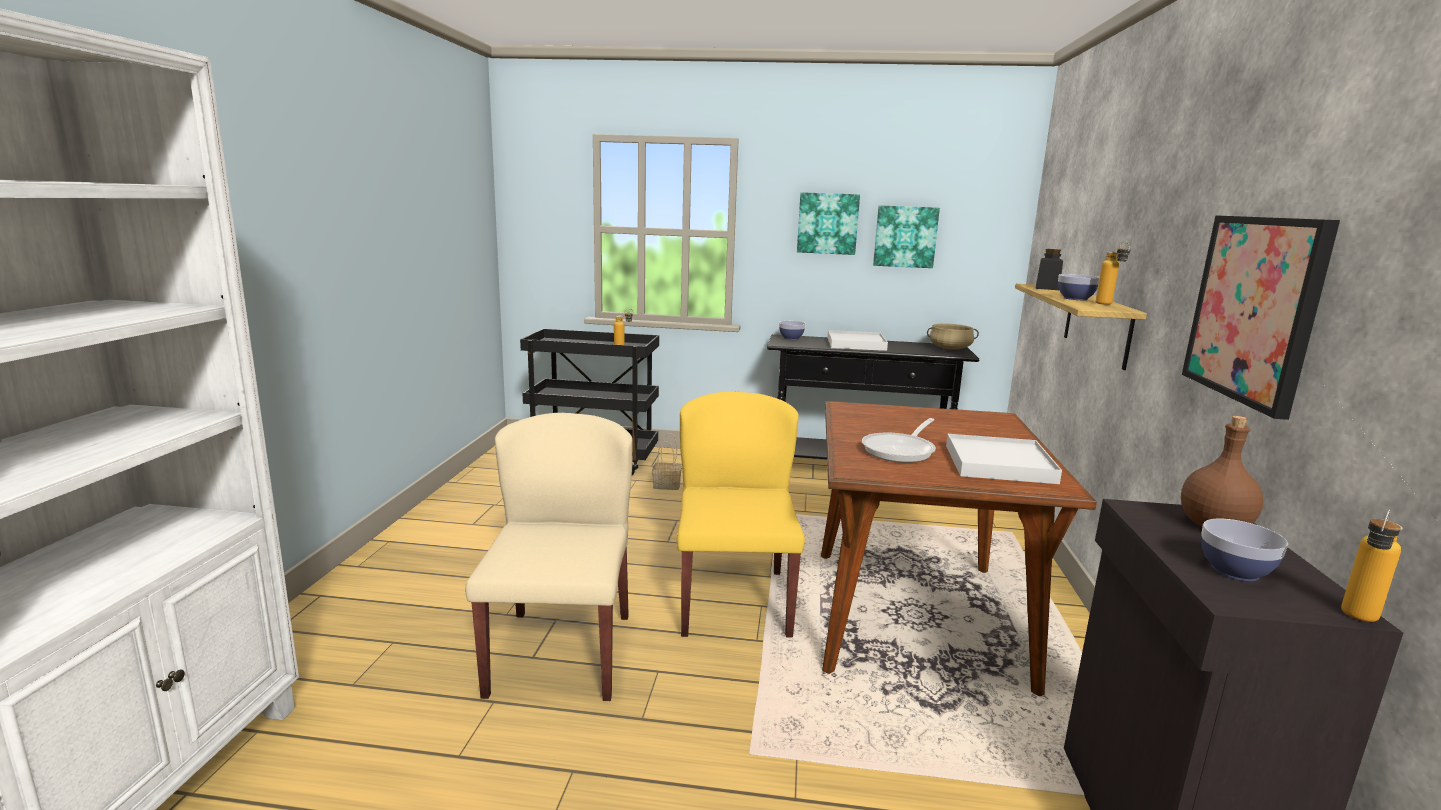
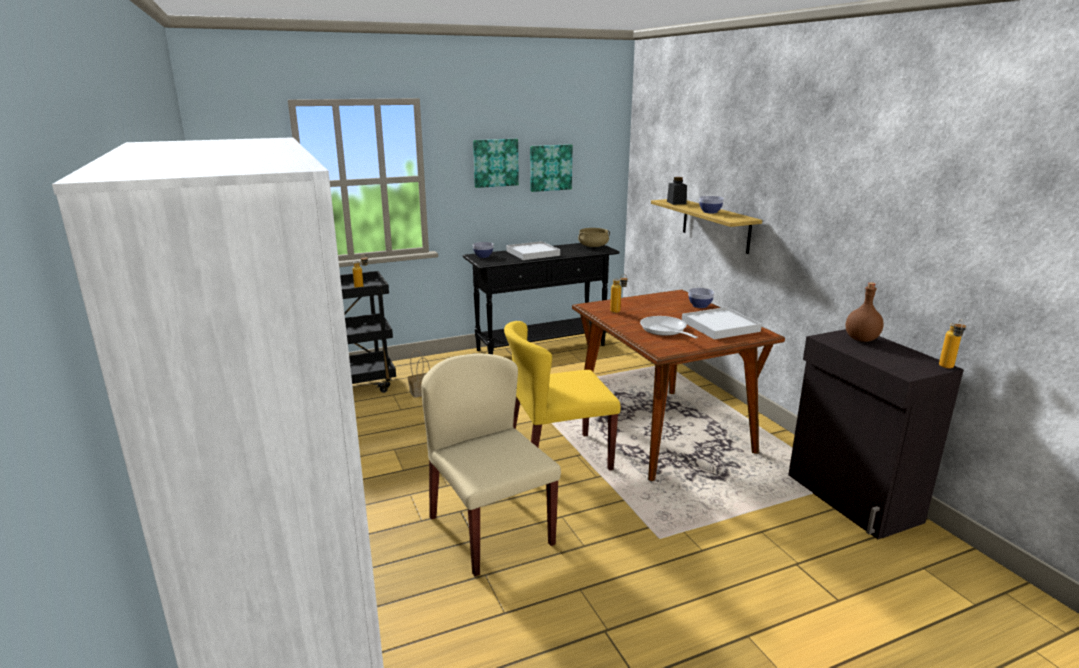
camera: 30 degrees left, 5 degrees up
(733, 601) = (557, 458): yellow chair -> yellow chair turned 75 degrees counterclockwise
(901, 450) = (665, 330): frying pan -> frying pan turned 150 degrees clockwise
(1108, 304) = (734, 215): bottle -> bottle (618, 312)
(1235, 571) = (892, 359): bowl -> bowl (700, 305)
(1255, 309) = (849, 221): picture -> none

